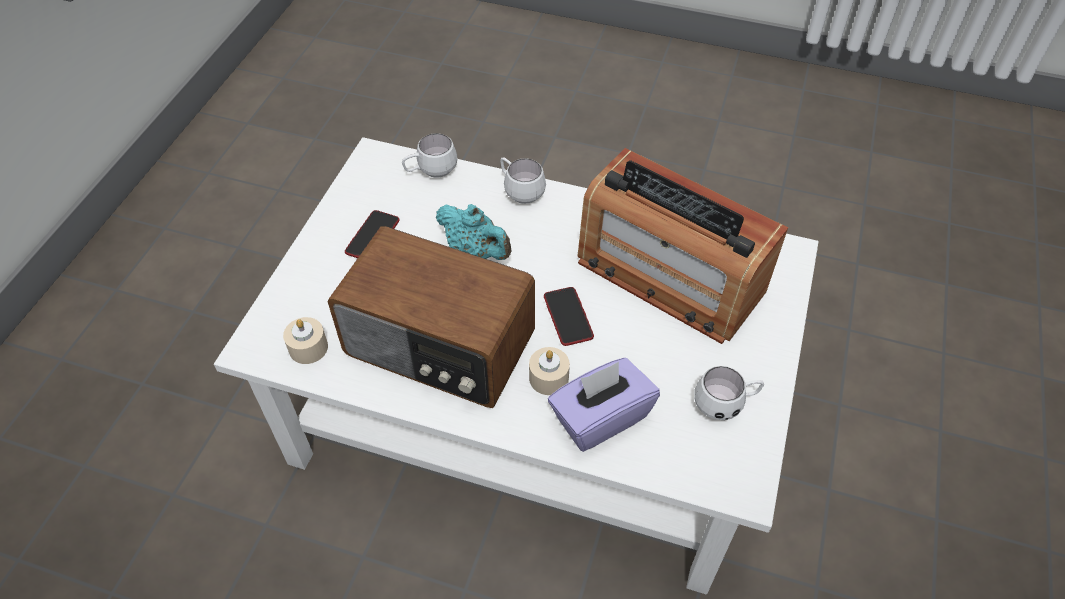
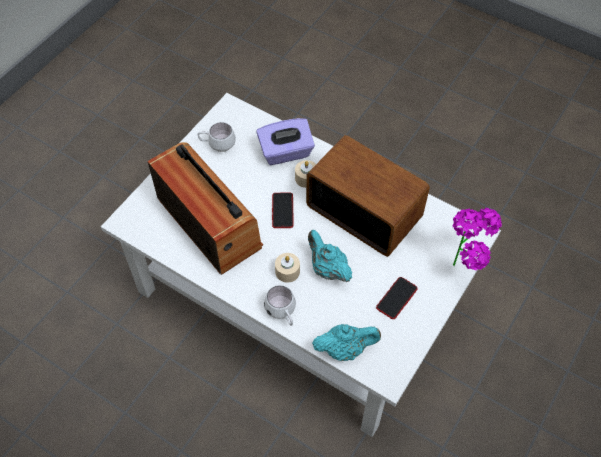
camera: 165 degrees left, 5 degrees up
(275, 294) = (465, 268): none -> potted plant
(308, 348) = (443, 226): beige candle -> beige candle (287, 271)
(431, 171) = (345, 349): white mug -> turquoise teapot

